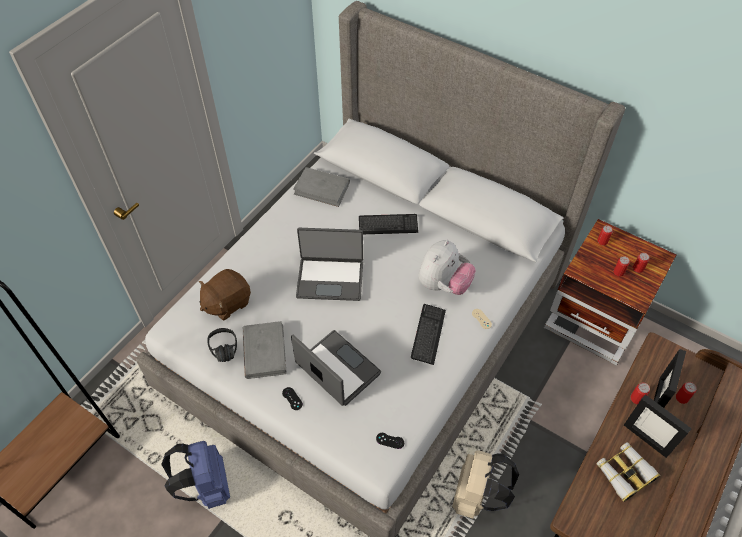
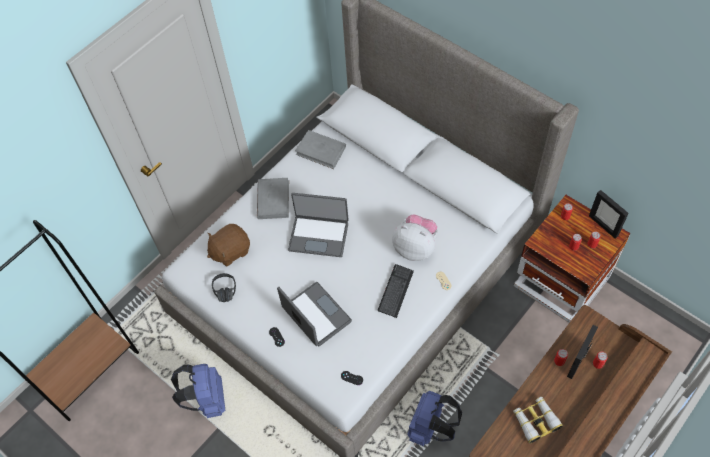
camera: 10 degrees right, 5 degrees up
(264, 351) = (258, 295): grey book -> grey book (273, 199)
(388, 225) = (374, 189): keyboard -> none
(443, 284) = (415, 247): plush toy -> plush toy turned 105 degrees counterclockwise
(477, 496) = (431, 428): beige backpack -> blue backpack
(646, 438) = (560, 394): picture frame -> picture frame (603, 225)

